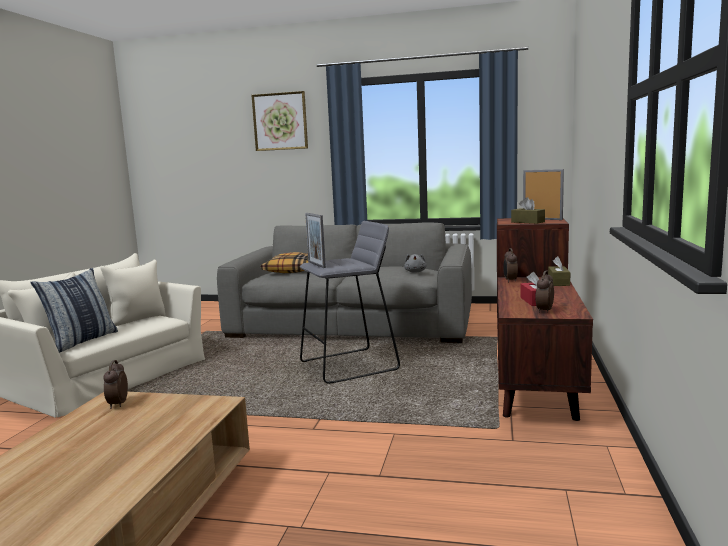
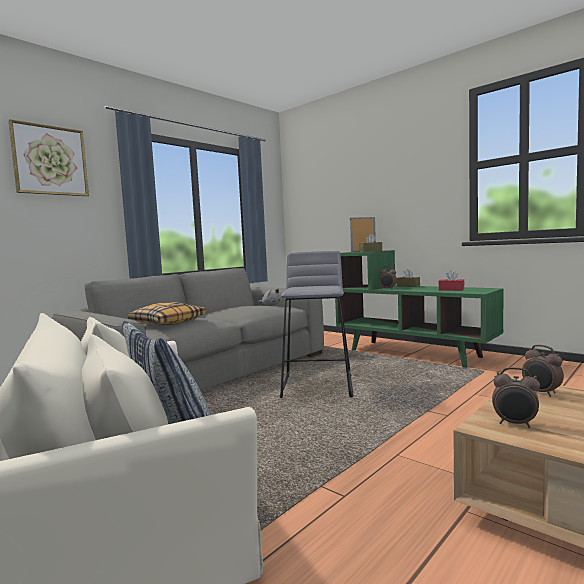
camera: 60 degrees left, 5 degrees down
(316, 265) = (309, 289): picture frame -> none
(535, 381) = (414, 353): brown tv stand -> green tv stand
(544, 311) = (478, 290): alarm clock -> alarm clock (541, 393)

